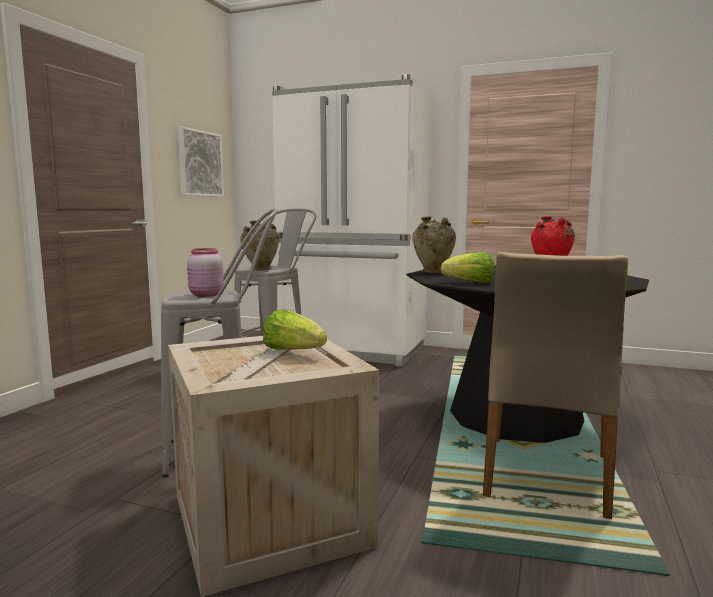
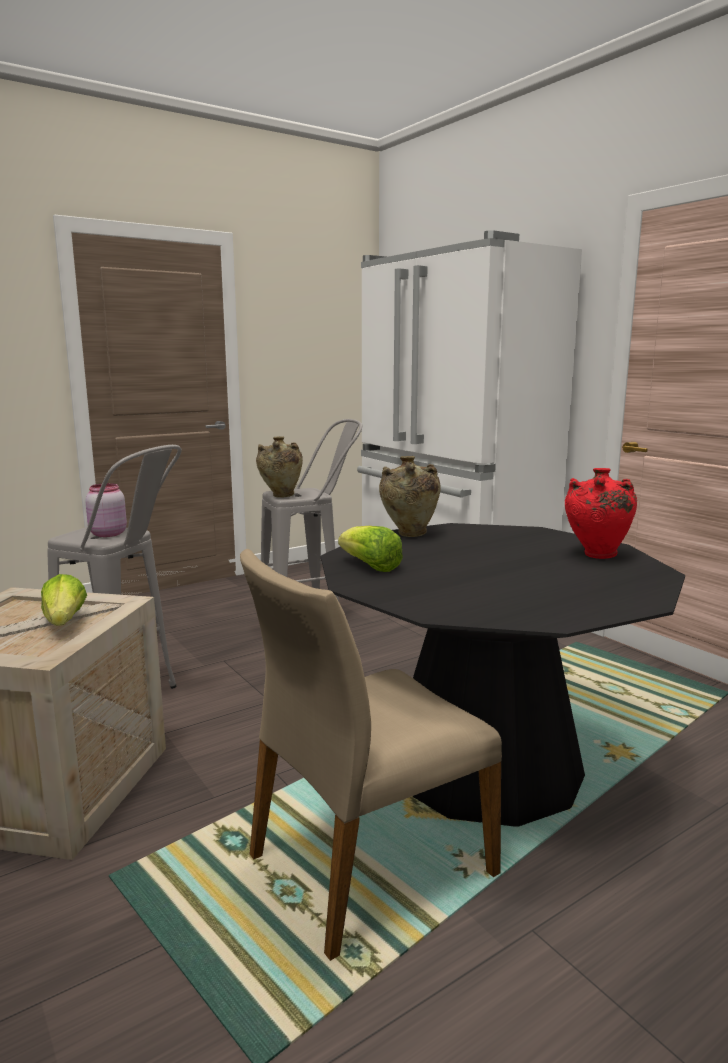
camera: 35 degrees right, 5 degrees up
(200, 164) = (317, 350): picture -> none

